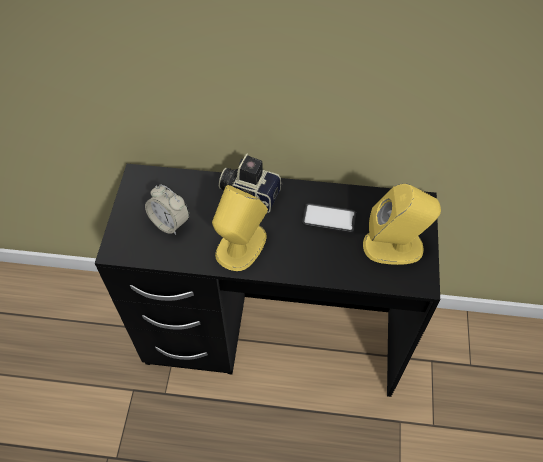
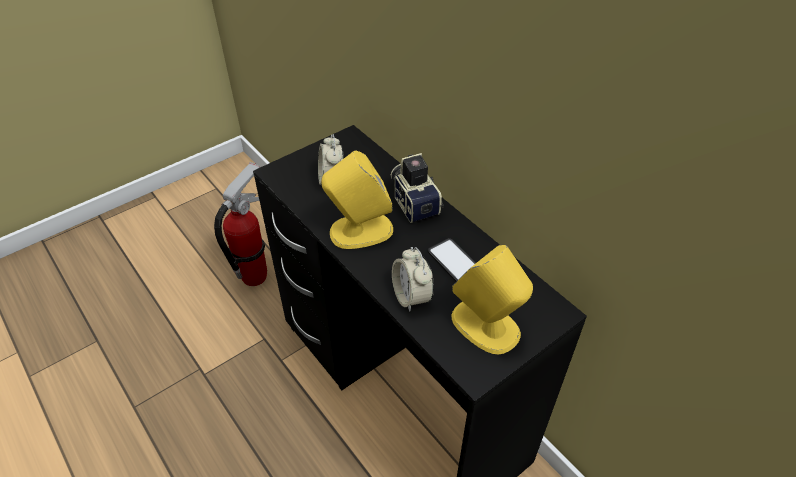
camera: 45 degrees right, 10 degrees down
(68, 350) = (255, 276): none -> fire extinguisher
(330, 265) = (411, 296): none -> alarm clock

